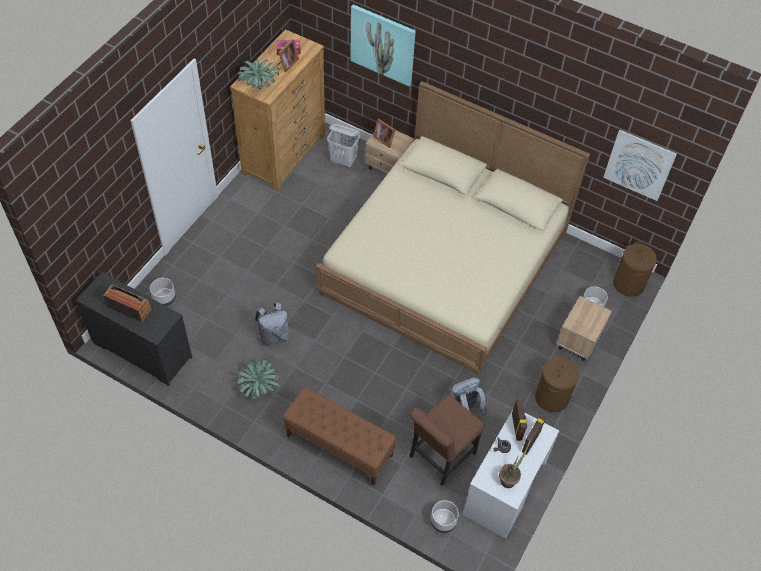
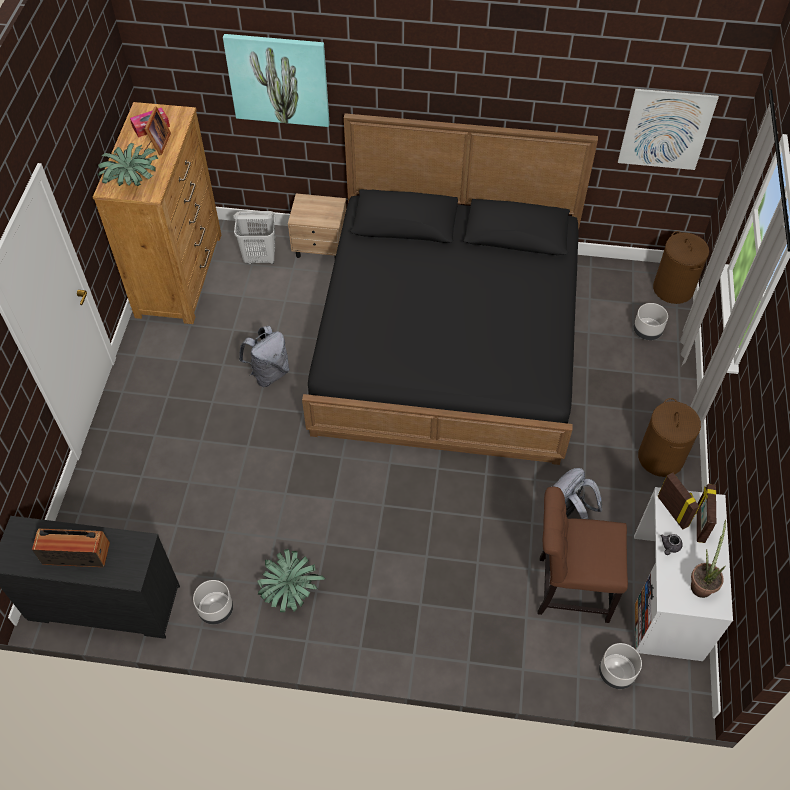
camera: 20 degrees left, 0 degrees up
(164, 299) = (104, 520): grey planter -> grey planter (216, 610)
(274, 336) = (278, 513): grey backpack -> grey backpack (269, 373)
(339, 446) = (435, 627): brown bench -> none
(384, 139) = (308, 210): picture frame -> none
(439, 457) = (568, 588): brown chair -> brown chair turned 75 degrees clockwise
(444, 263) = (448, 340): beige bed -> black bed
(578, 342) = (654, 378): beige nightstand -> none

